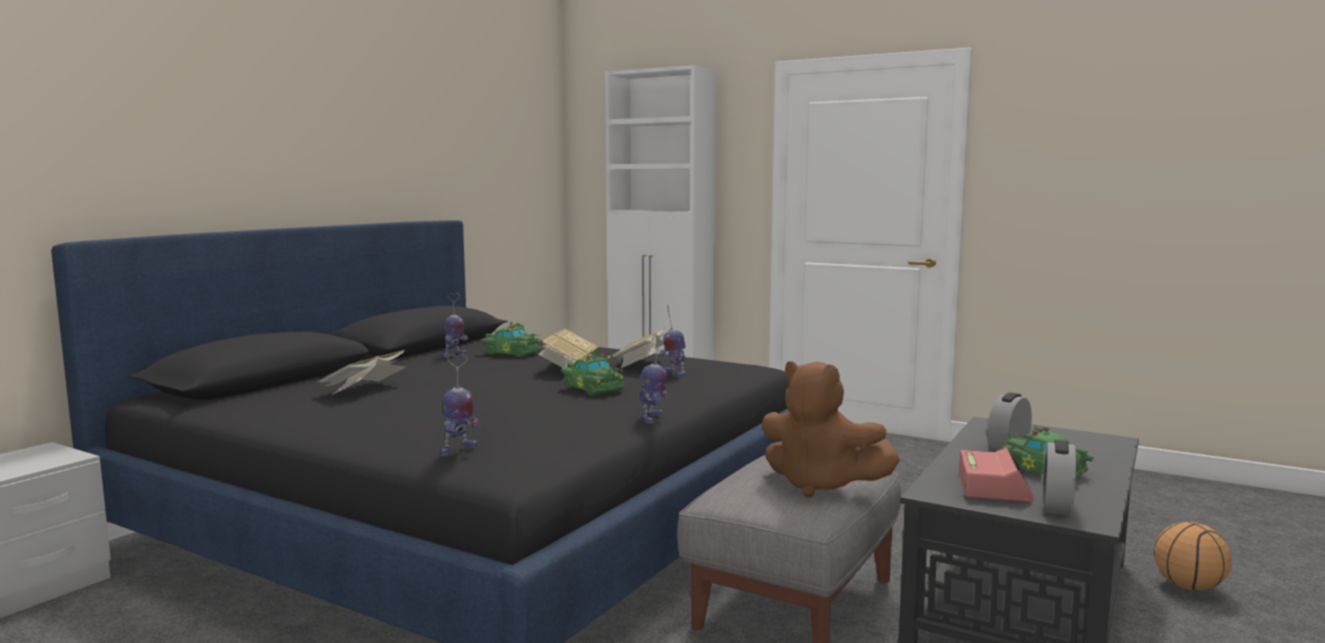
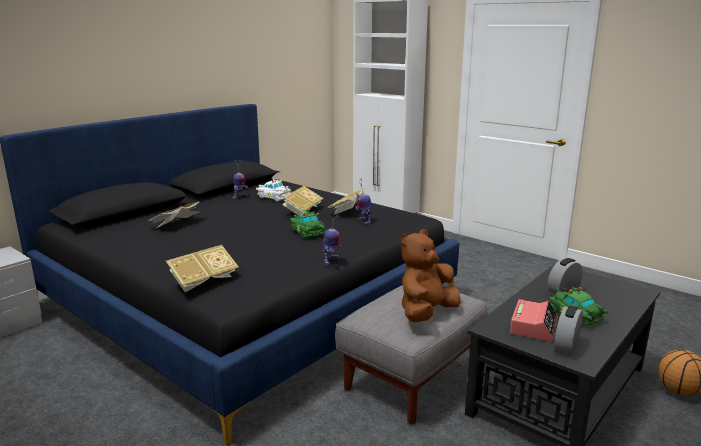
camera: 10 degrees right, 10 degrees up
(458, 449) = (203, 281): toy robot -> book
(511, 352) = (274, 197): green toy car -> white toy car
(820, 485) = (426, 313): brown plush toy -> brown plush toy turned 90 degrees clockwise

